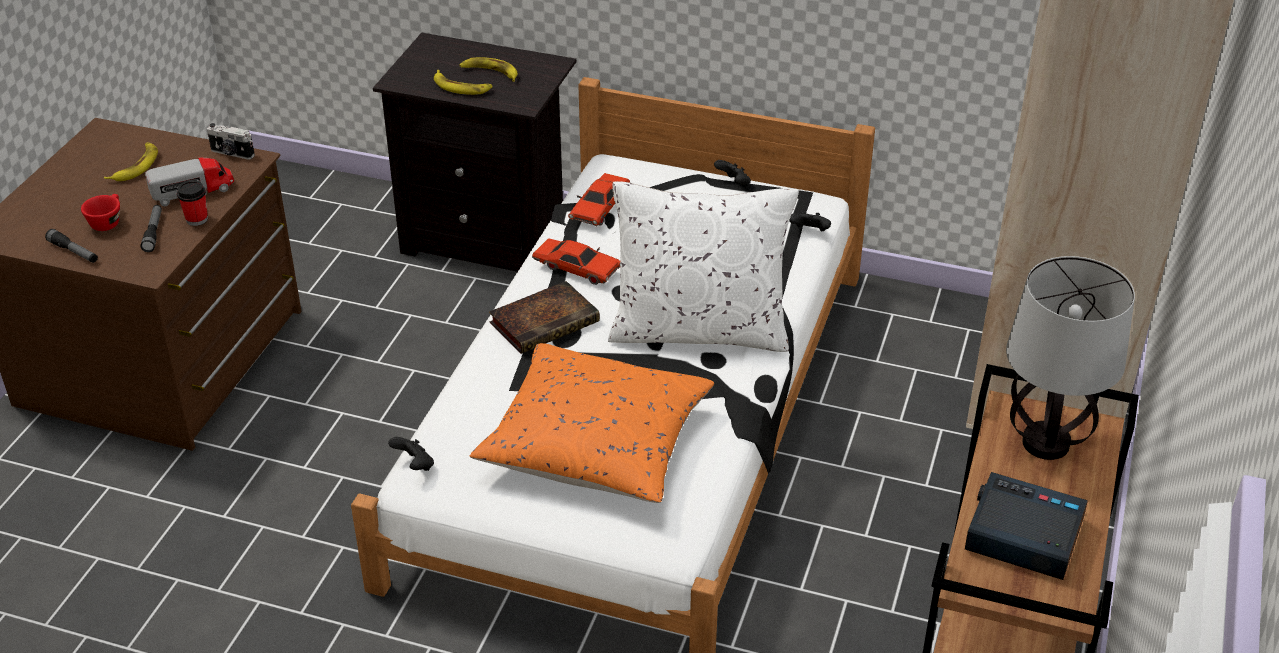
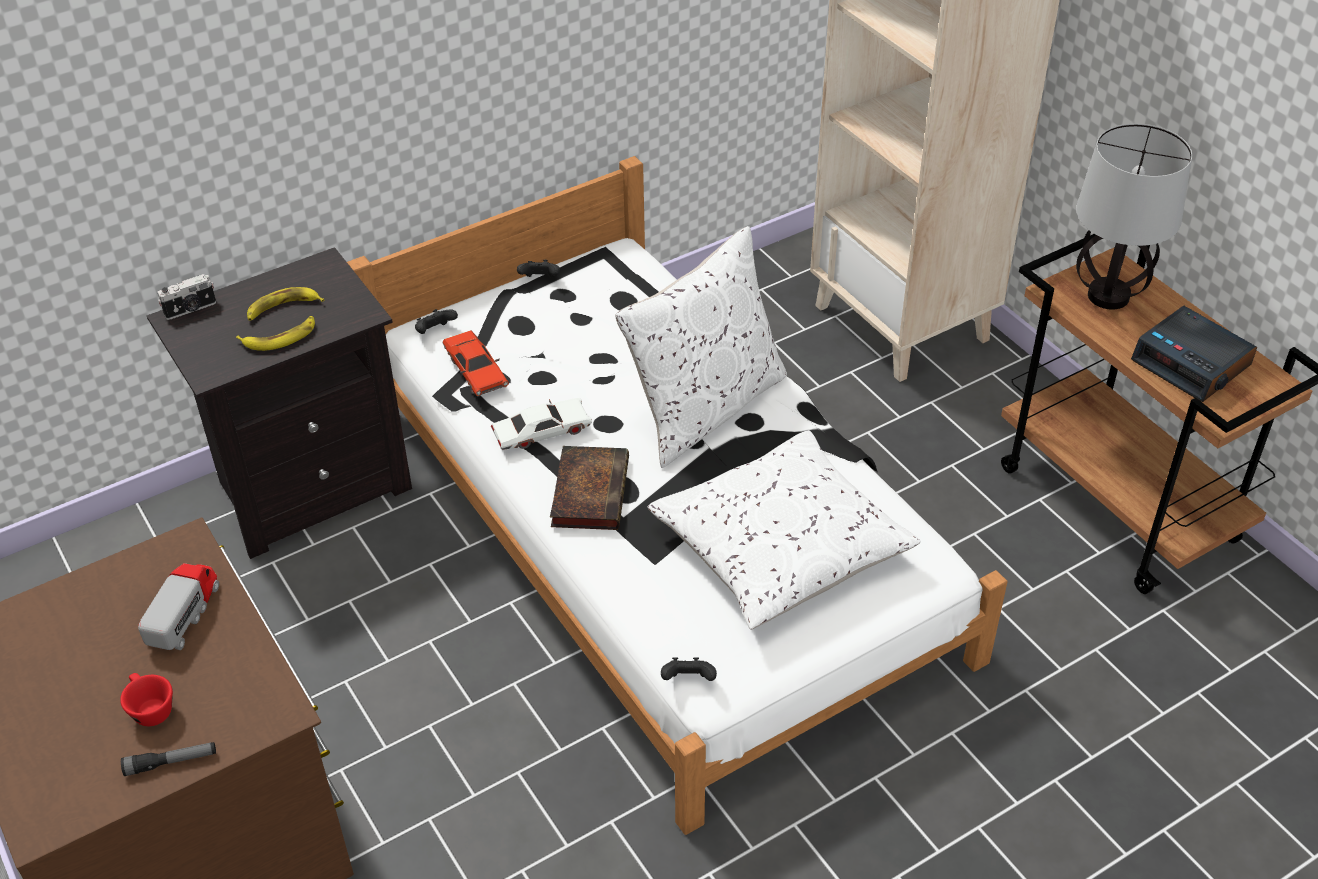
camera: 50 degrees left, 5 degrees up
(136, 166) = (75, 639): banana -> none
(153, 232) = (218, 679): flashlight -> none
(197, 219) = (238, 633): cup -> none
(232, 153) = (155, 553): camera -> camera (191, 309)
(577, 268) = (542, 432): red toy car -> white toy car
(595, 444) = (780, 548): orange pillow -> white pillow
(809, 232) = (654, 278): black game controller -> black game controller (435, 332)
(1022, 535) = (1192, 363): alarm clock -> alarm clock turned 105 degrees counterclockwise

